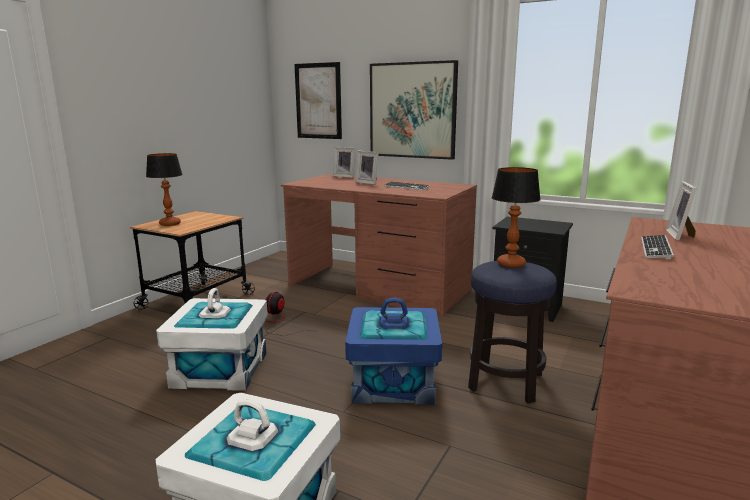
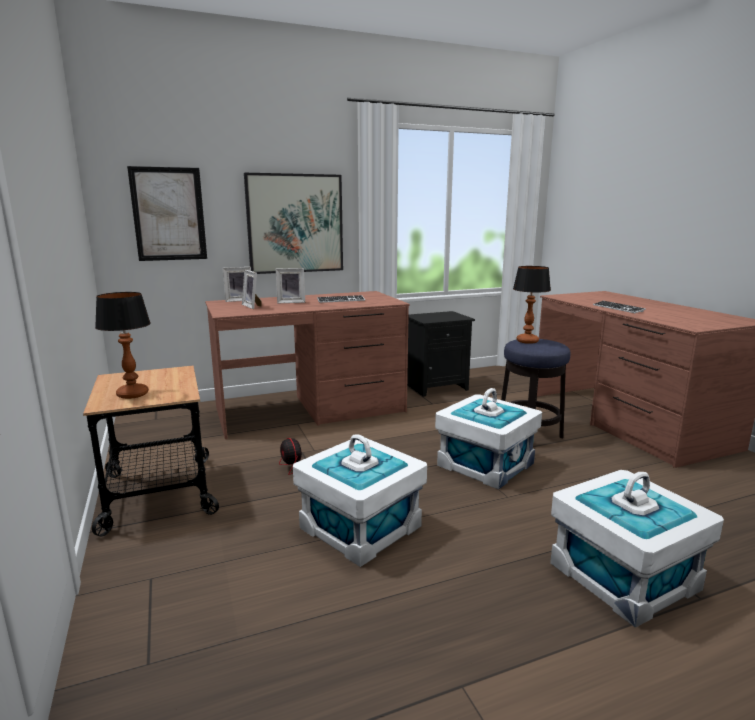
camera: 50 degrees left, 0 degrees up
(393, 381) = (485, 464): blue storage box -> white storage box
(681, 236) = (597, 300): picture frame -> picture frame (253, 306)

